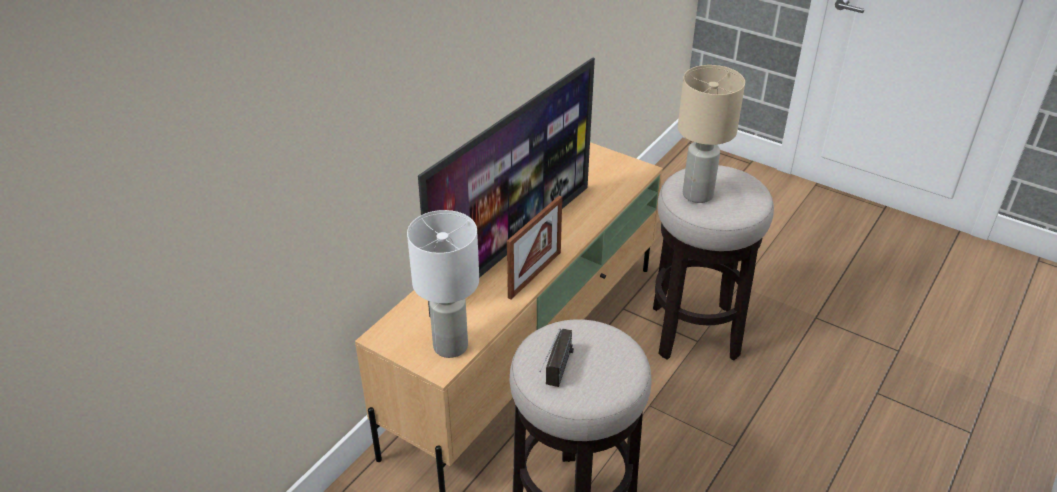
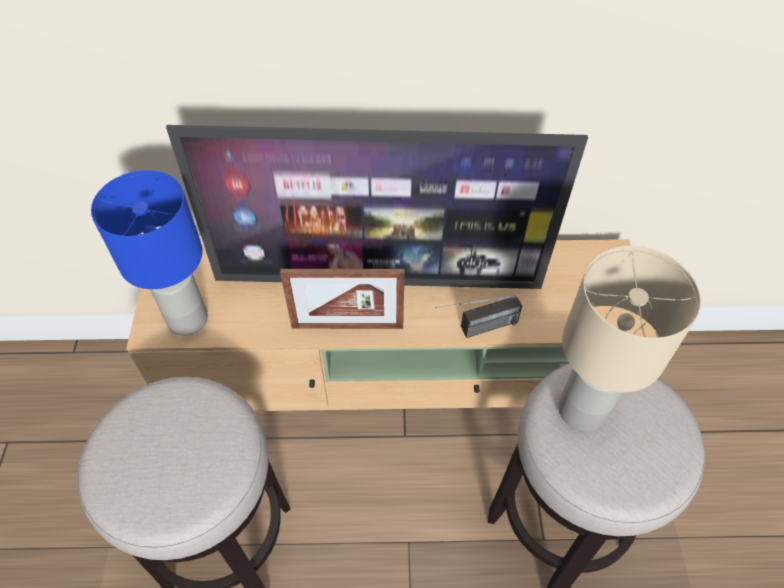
camera: 55 degrees right, 15 degrees up
(450, 347) = (186, 320): white table lamp -> blue table lamp
(556, 377) = (123, 441): radio -> radio (476, 330)

